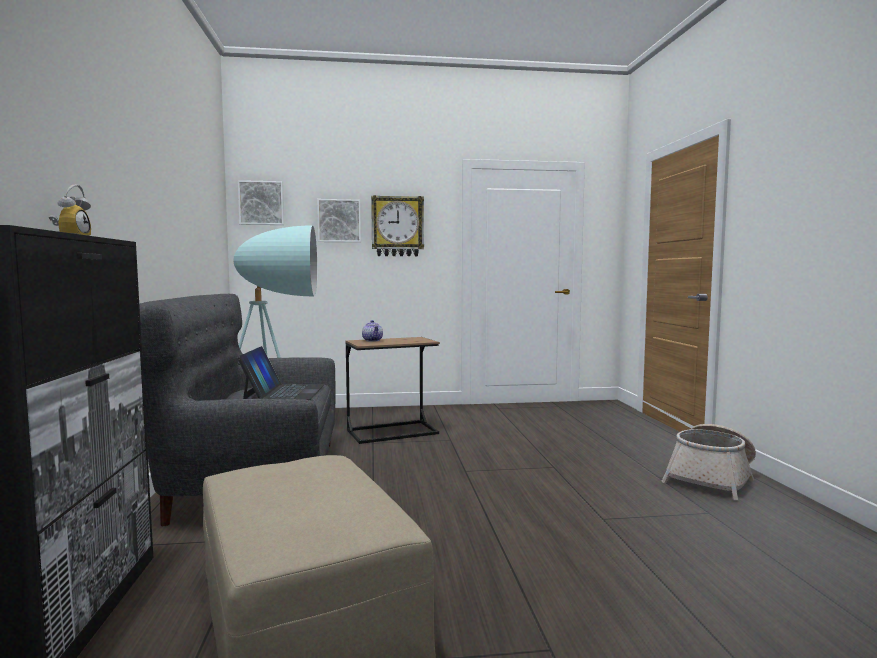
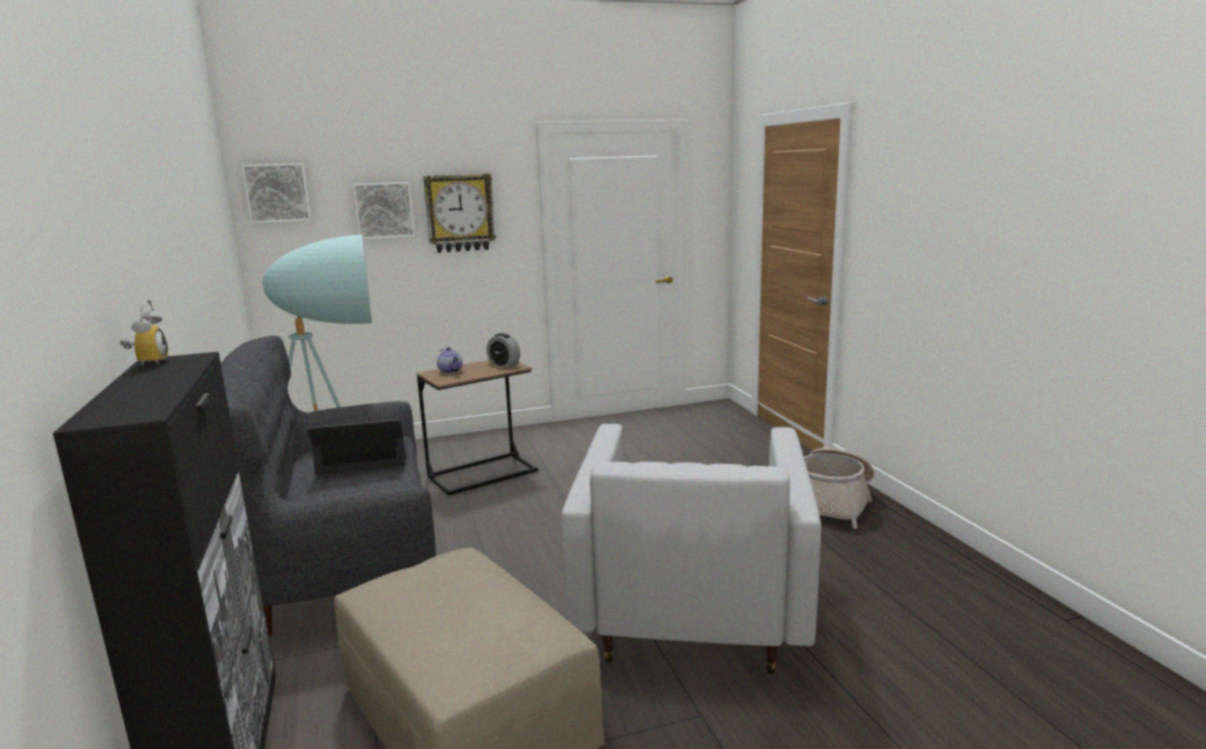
camera: 10 degrees left, 10 degrees up
(284, 392) = (364, 457): laptop -> laptop turned 90 degrees counterclockwise
(417, 339) = (504, 365): none -> alarm clock
(557, 547) = (691, 607): none -> white armchair

